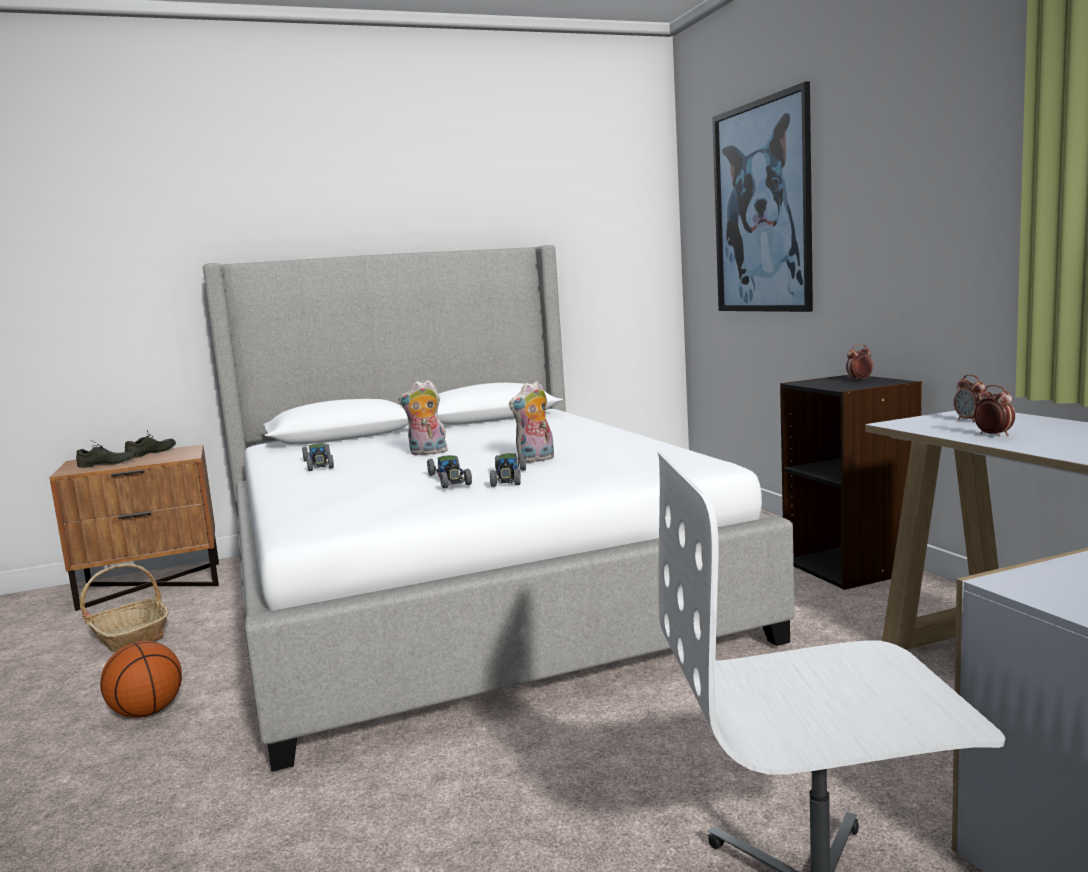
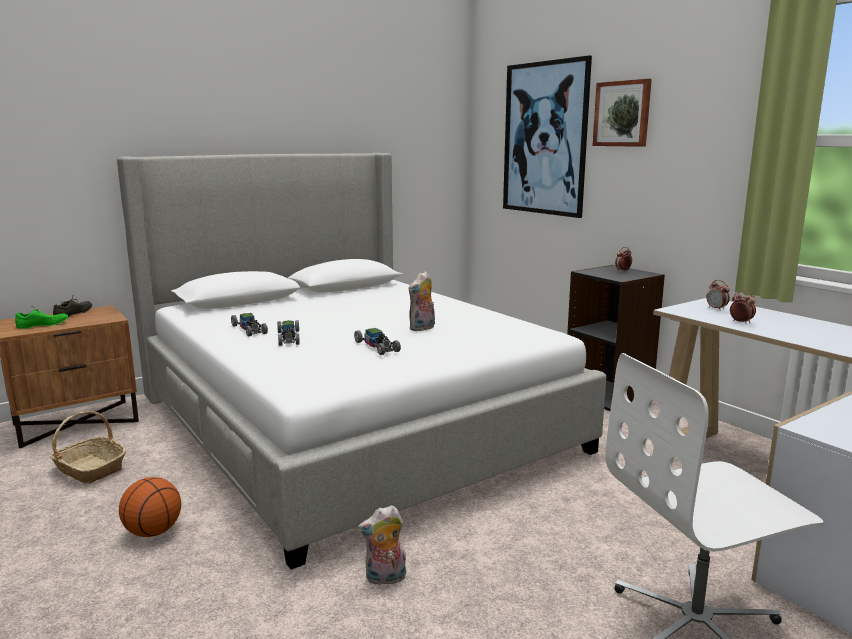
camera: 15 degrees left, 5 degrees up
(107, 464) = (43, 325): grey shoe -> green shoe
(427, 453) = (331, 320): plush toy -> plush toy (385, 579)
(508, 478) = (418, 345): toy car -> toy car (288, 338)
(852, 155) = (622, 114): none -> picture

